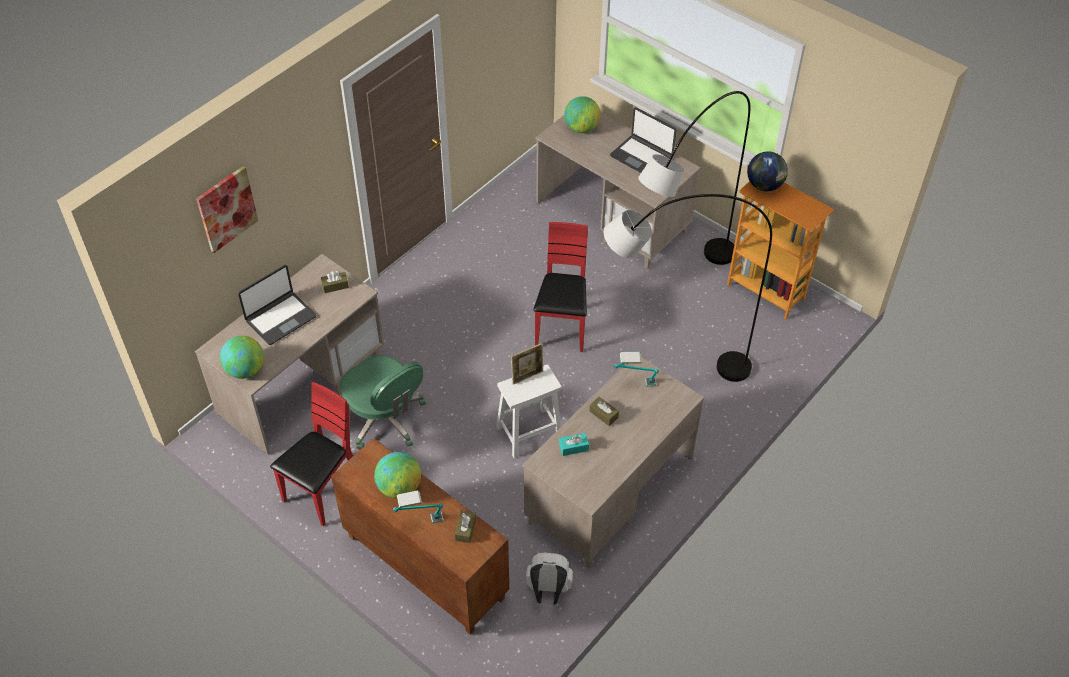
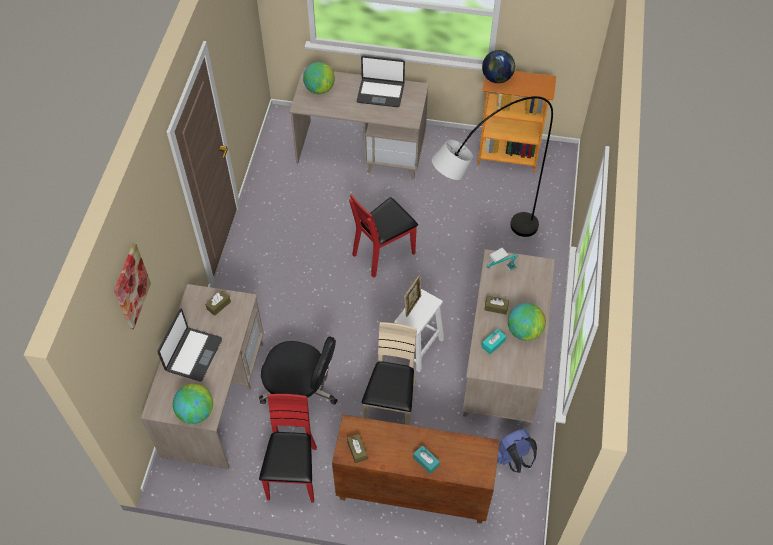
camera: 30 degrees left, 5 degrees up
(385, 419) = (301, 391): green office chair -> black office chair
(399, 487) = (391, 443): globe -> globe (524, 331)
(419, 521) = (426, 461): table lamp -> turquoise tissue box
(462, 476) = (391, 405): none -> beige chair
(465, 529) = (464, 449): brown tissue box -> brown tissue box (357, 450)
(548, 591) = (513, 459): white backpack -> blue backpack
(562, 327) = (383, 253): red chair -> red chair turned 105 degrees counterclockwise
(679, 284) = (445, 180): grey floor lamp -> none

